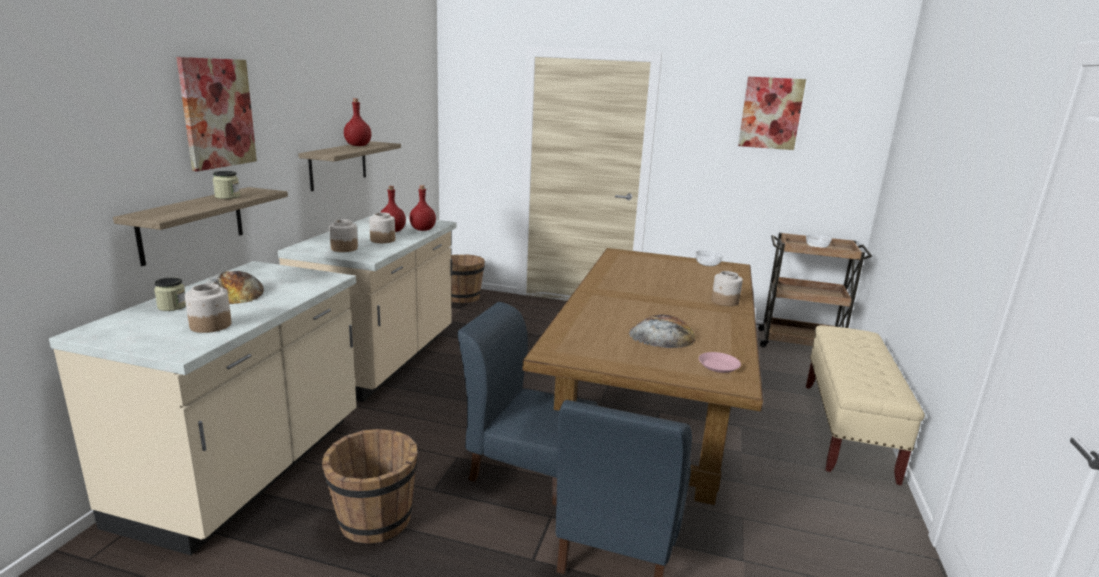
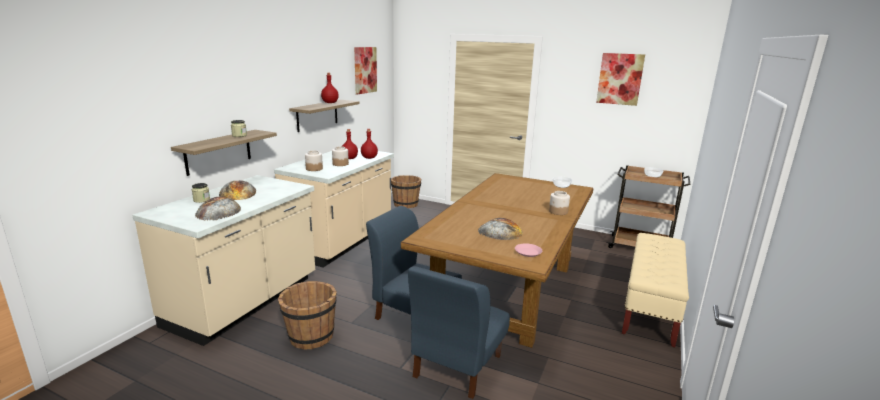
camera: 10 degrees right, 0 degrees up
(210, 325) = (218, 211): jar -> bread
(217, 113) = (235, 85): picture -> picture (365, 70)

